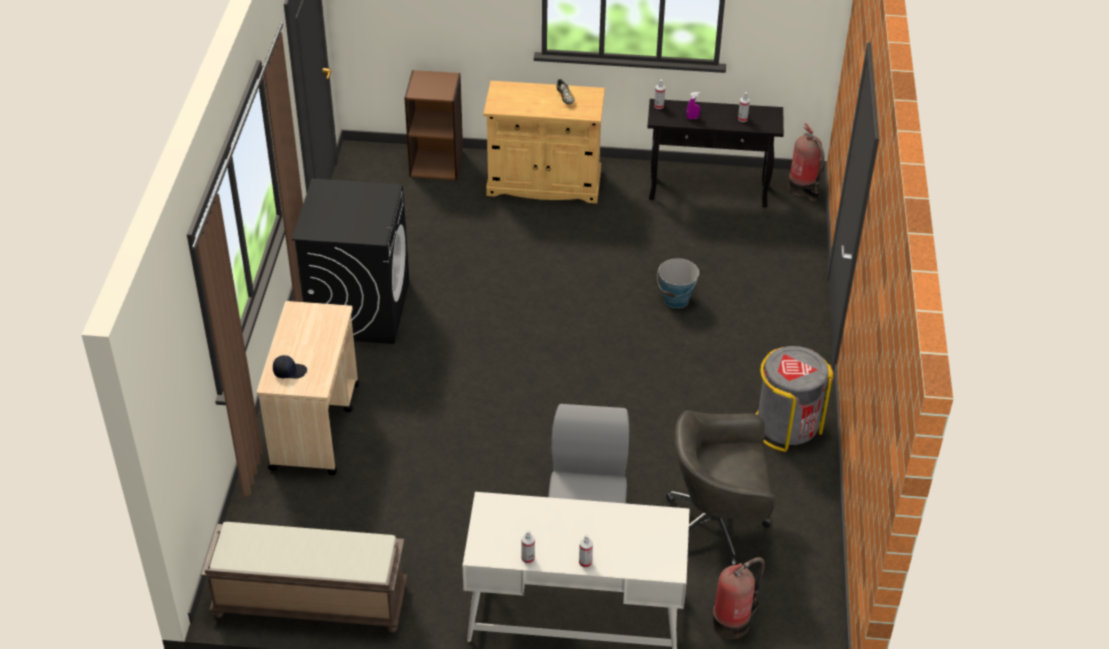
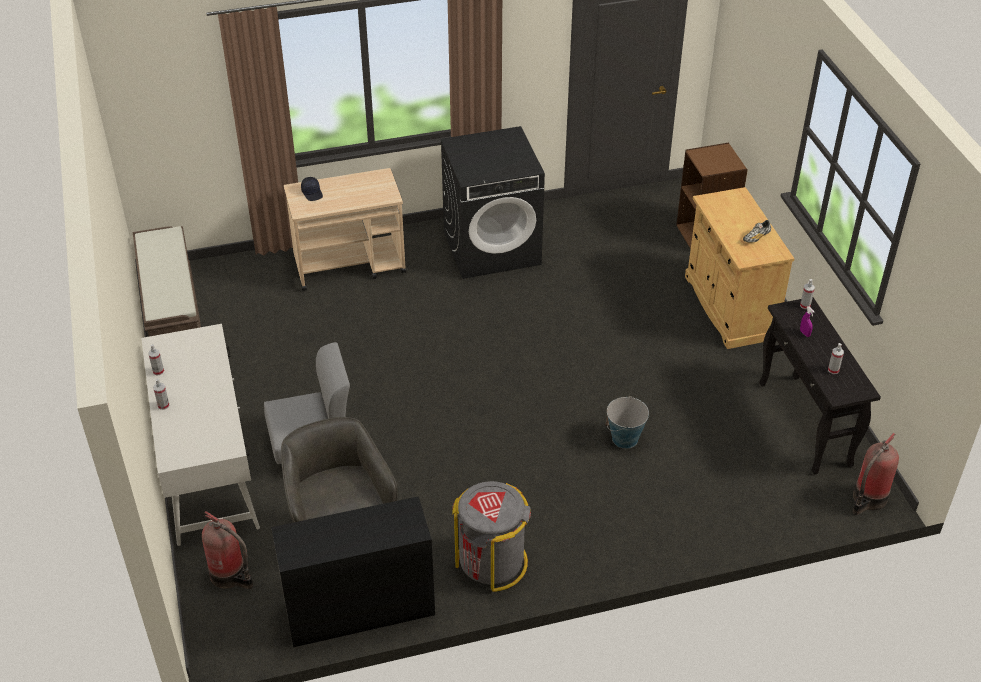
camera: 70 degrees right, 0 degrees up
(809, 531) = (359, 609): none -> black desk

